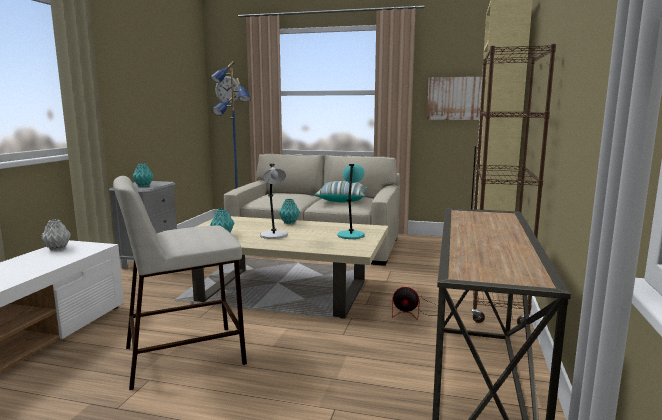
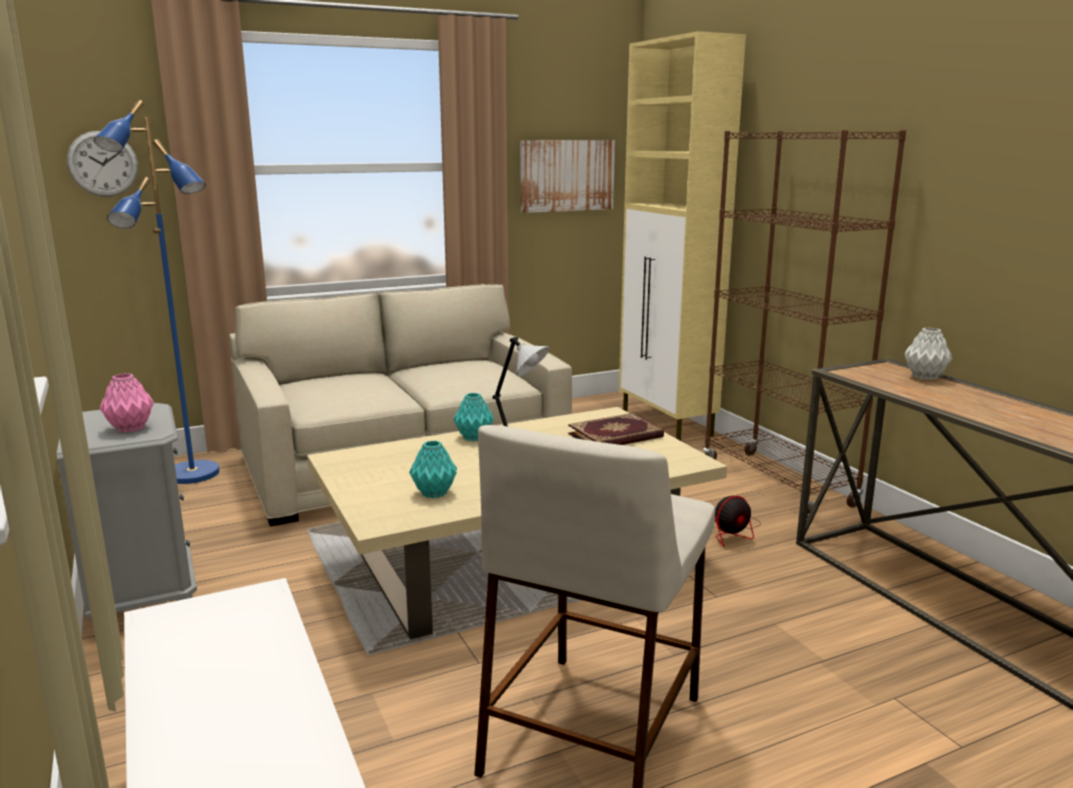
camera: 40 degrees left, 5 degrees up
(57, 248) = (176, 637): grey vase -> grey vase (924, 377)
(144, 186) = (131, 428): turquoise vase -> pink vase
(341, 200) = (459, 374): pillow -> none
(351, 235) = (616, 436): turquoise table lamp -> book

